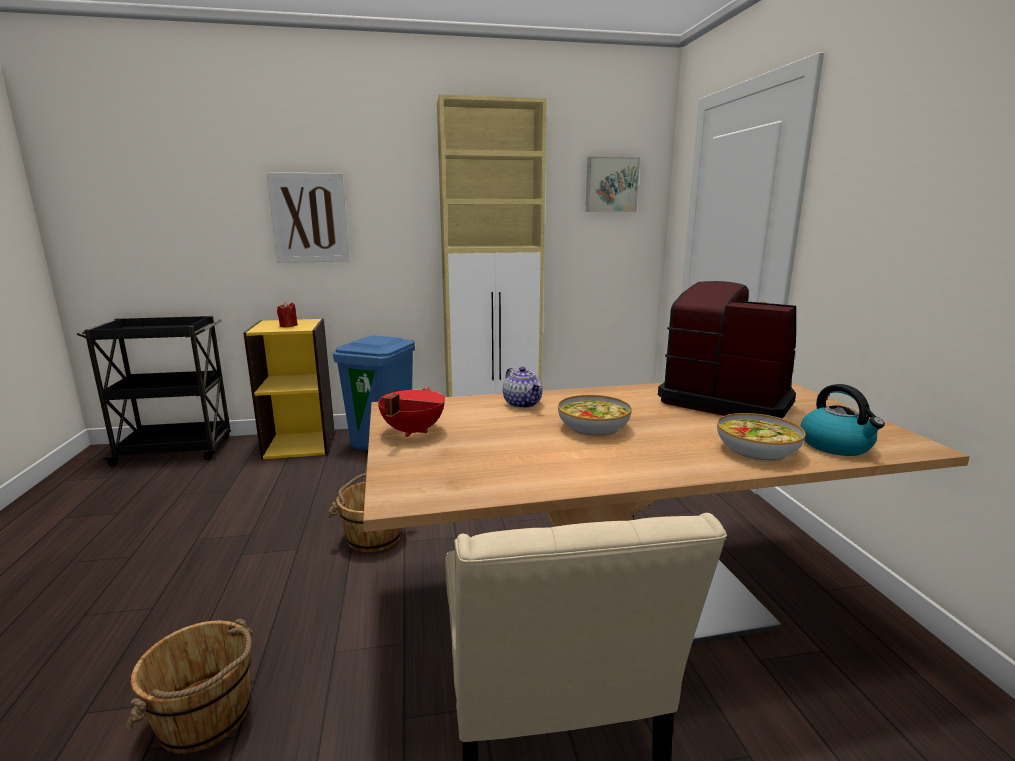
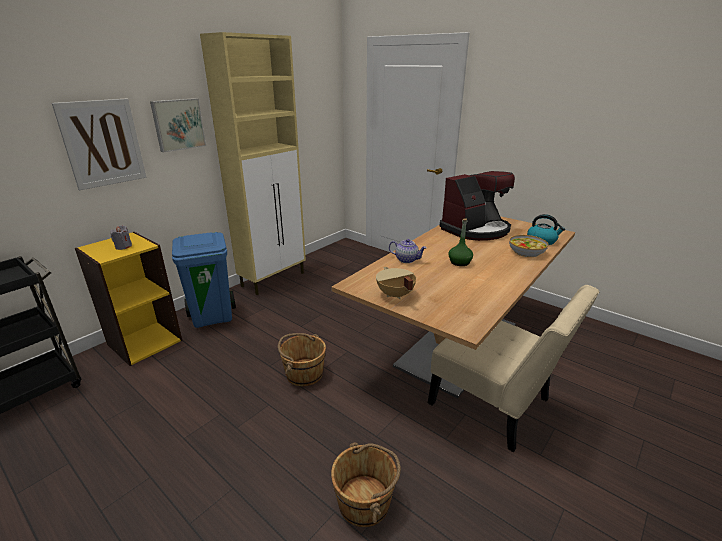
camera: 40 degrees left, 10 degrees up
(288, 326) = (123, 246): red candle -> grey candle
(411, 431) = (394, 295): red cooking pot -> beige cooking pot
(592, 427) = (459, 262): bowl -> green bottle
(611, 185) = (313, 93): picture -> picture (178, 124)
(726, 400) = (476, 230): coffee machine -> coffee machine turned 150 degrees clockwise

